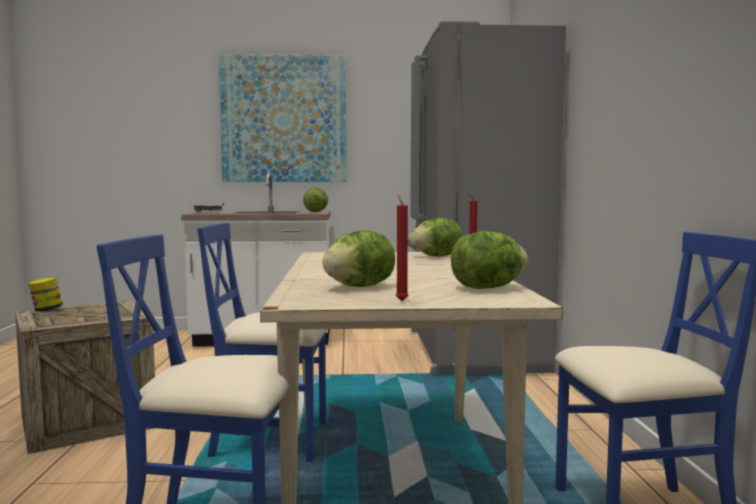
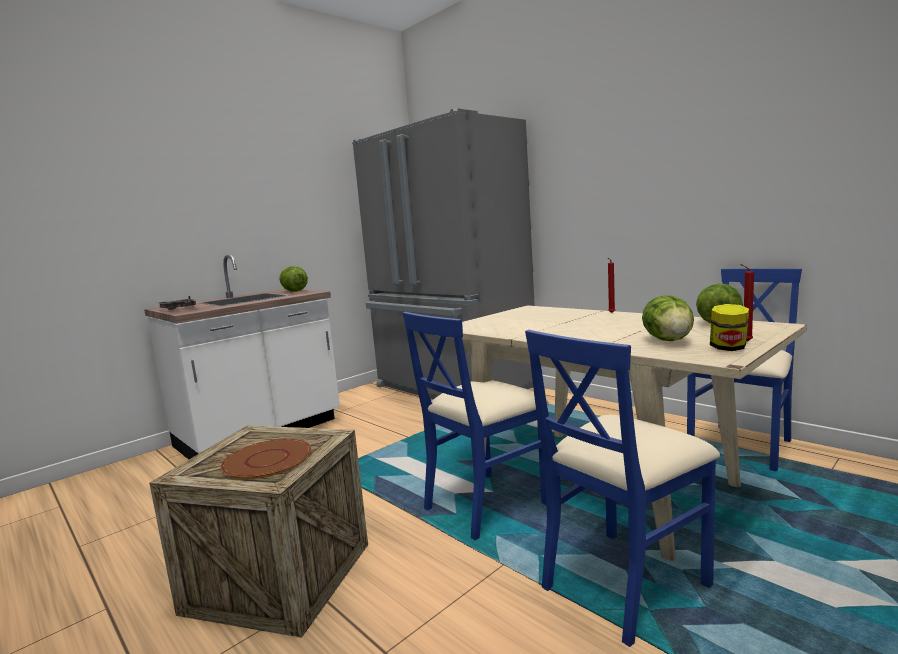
camera: 40 degrees left, 5 degrees up
(46, 310) = (196, 466): jar -> jar (728, 348)
(71, 317) = (267, 460): none -> brown plate
(284, 119) = (224, 194): picture -> none
(436, 256) = (545, 311): lettuce -> none

